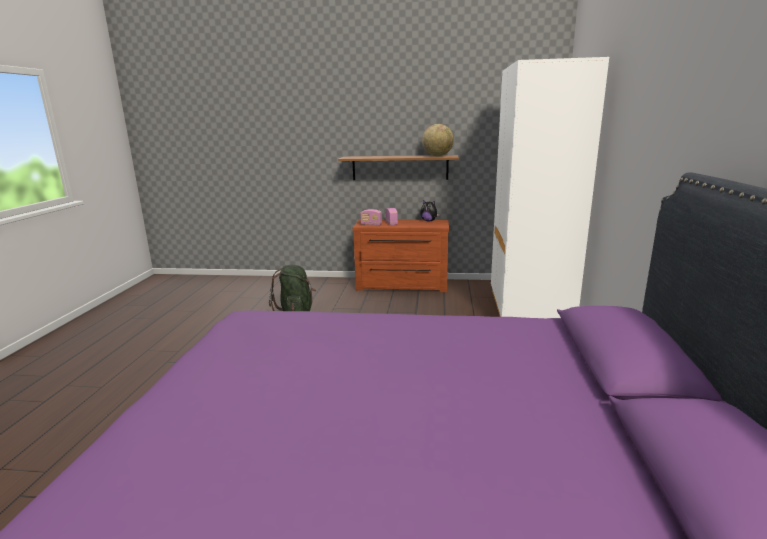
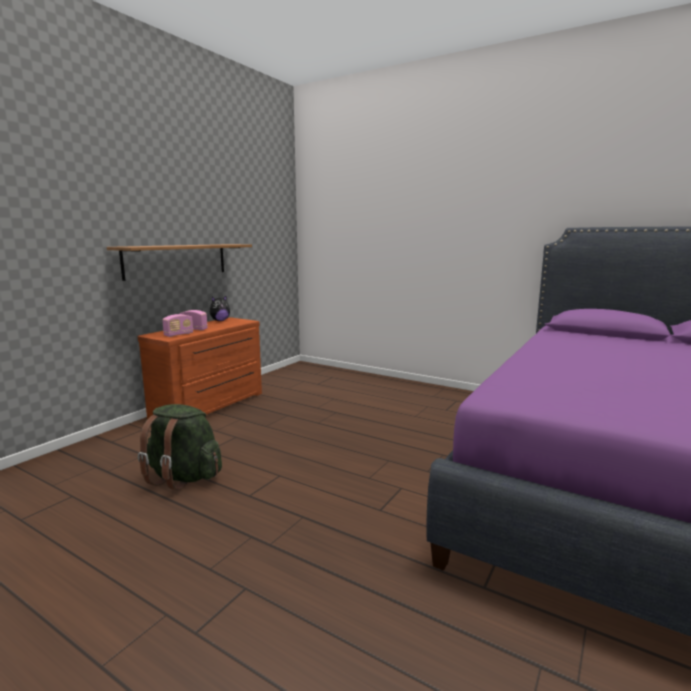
camera: 65 degrees left, 5 degrees down
(437, 156) = (224, 244): globe -> none
(528, 309) = (341, 379): white wardrobe -> none

